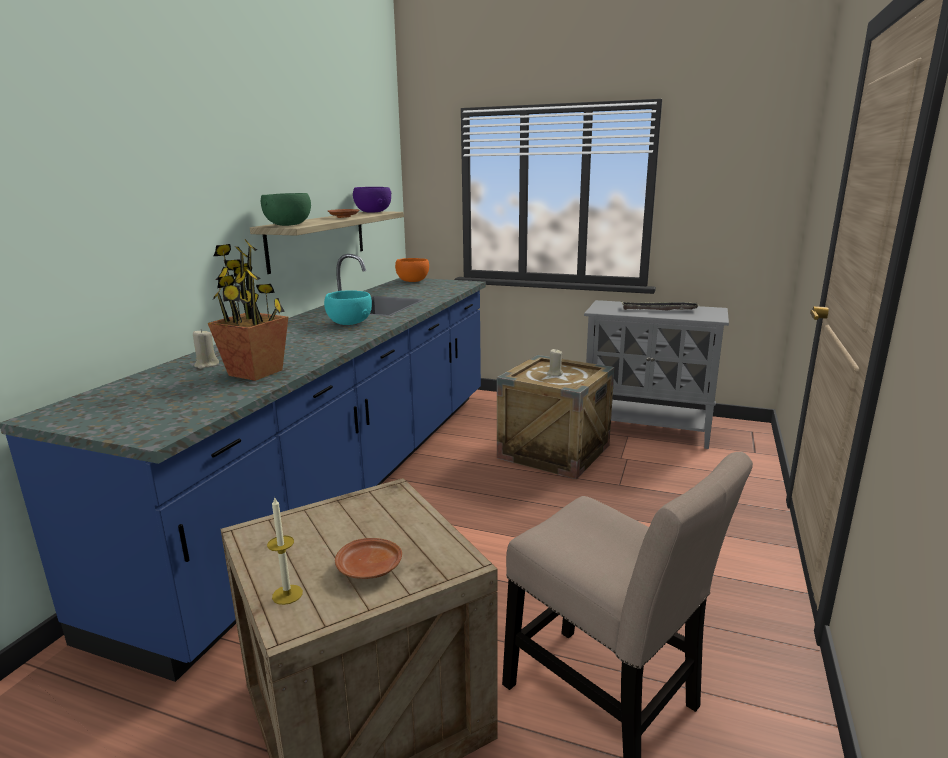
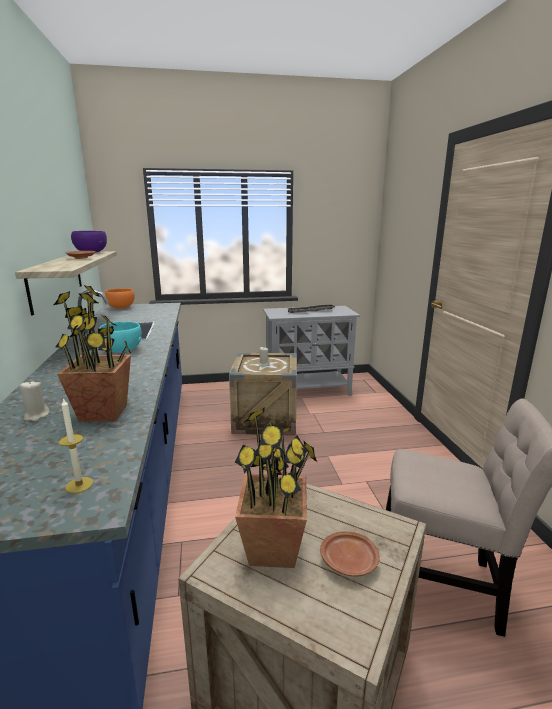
camera: 30 degrees left, 0 degrees up
(287, 594) = (318, 616): candle -> candle (79, 485)
(288, 225) = (54, 268): green bowl -> none
(317, 535) = (273, 548): none -> potted plant

